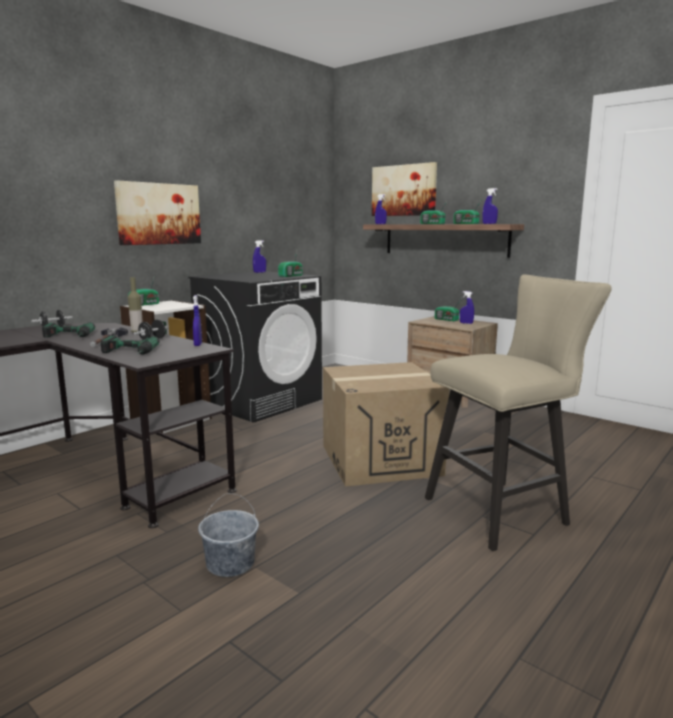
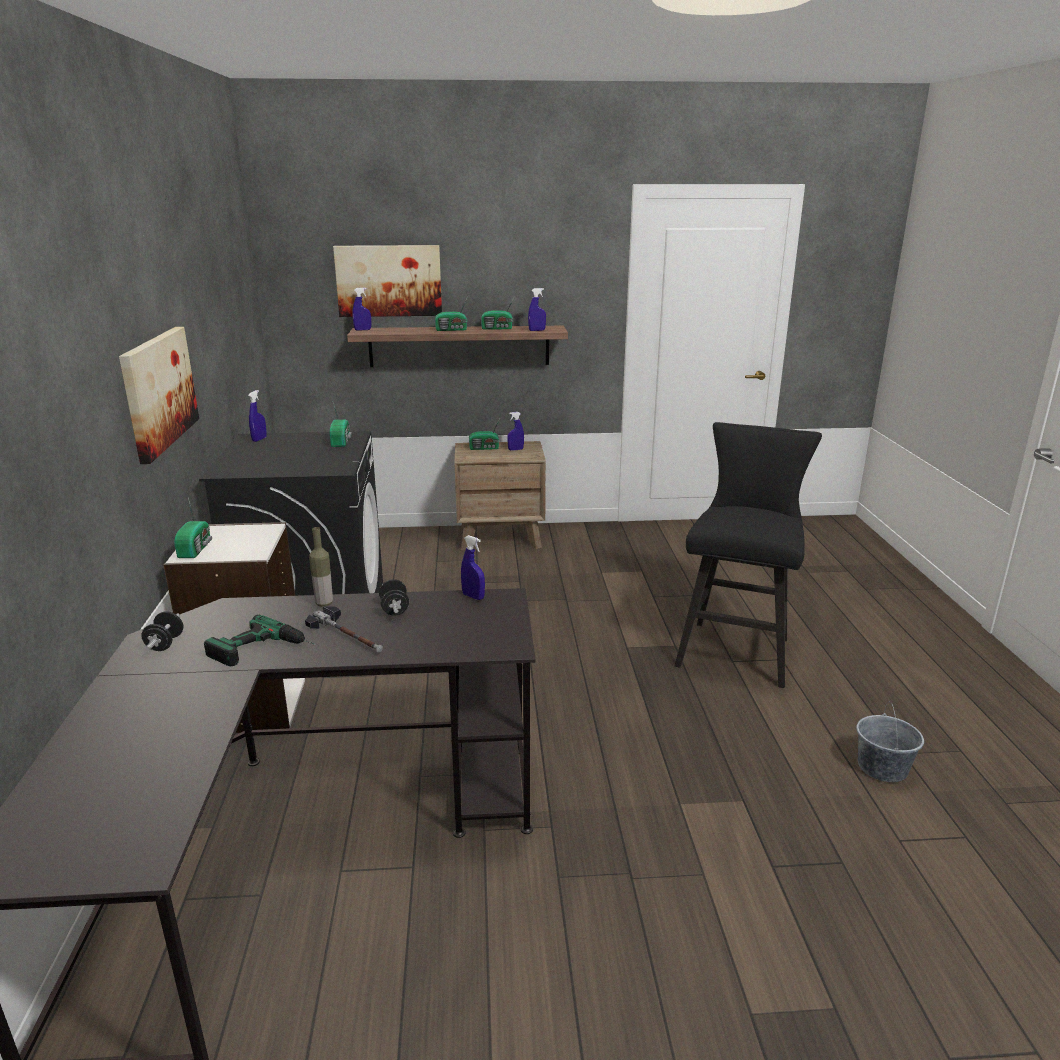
camera: 45 degrees left, 10 degrees up
(126, 353) = (446, 643): power drill -> none
(230, 563) = (658, 814): grey bucket -> grey bucket (882, 768)
(380, 460) = (577, 645): cardboard box -> none
(503, 510) = (736, 648): beige stool -> black stool

